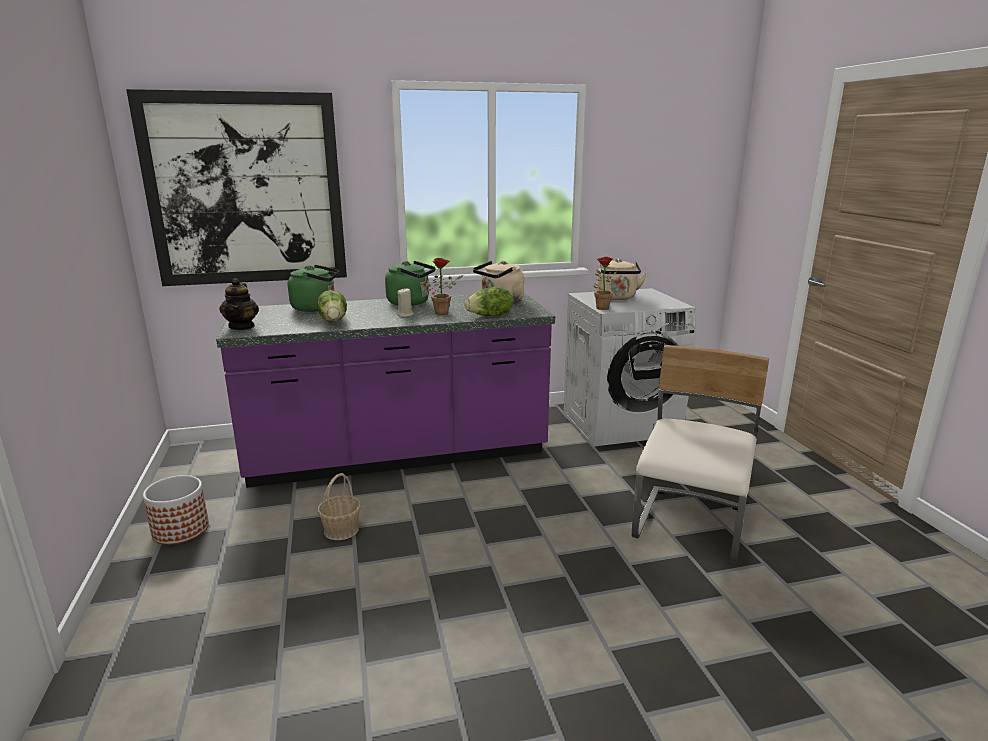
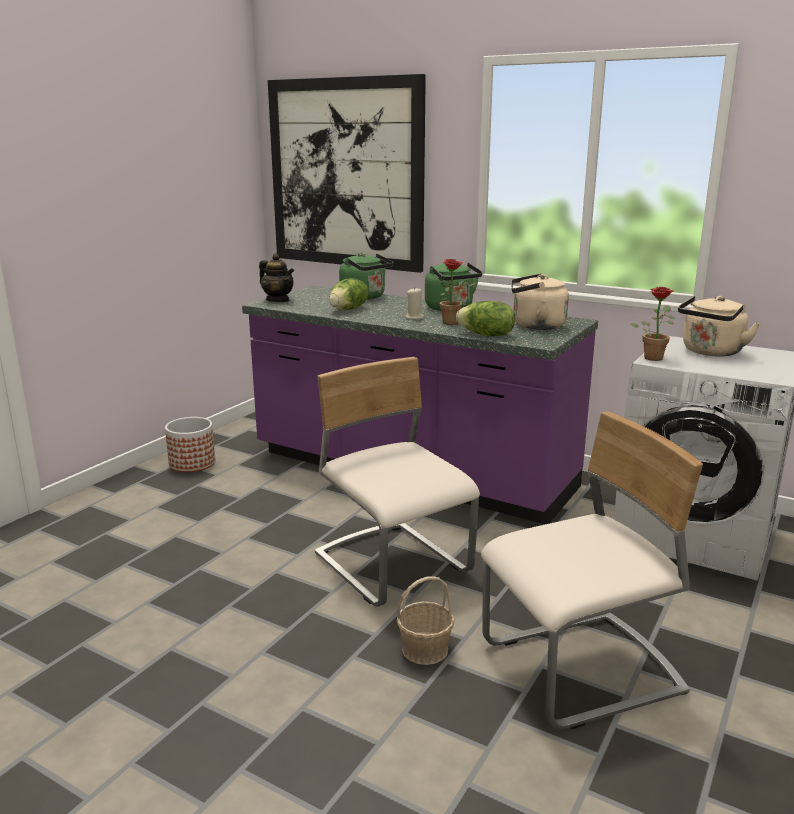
camera: 45 degrees right, 0 degrees up
(242, 327) = (278, 300): teapot -> teapot turned 90 degrees counterclockwise
(341, 530) = (276, 509): basket -> basket (425, 649)
(499, 524) = (393, 565): none -> beige chair

